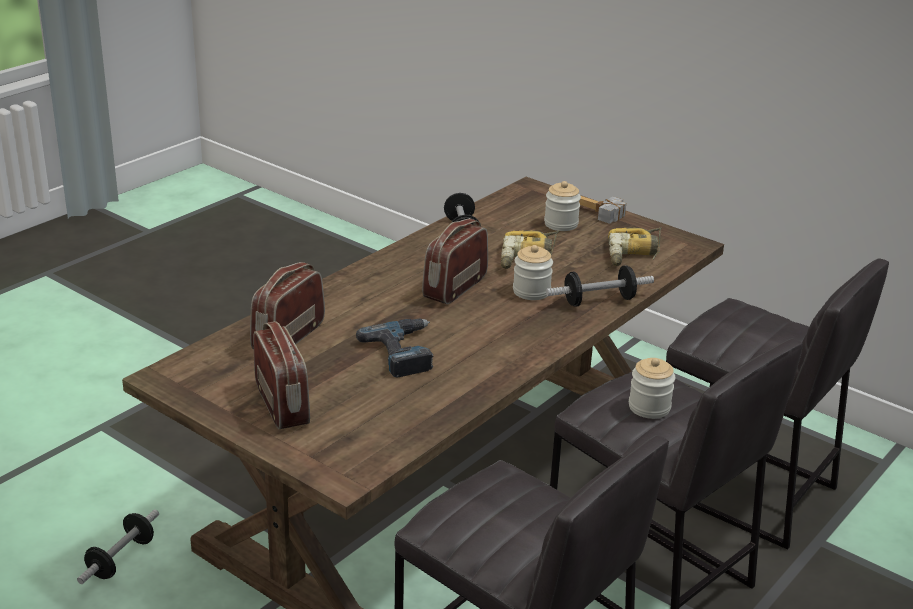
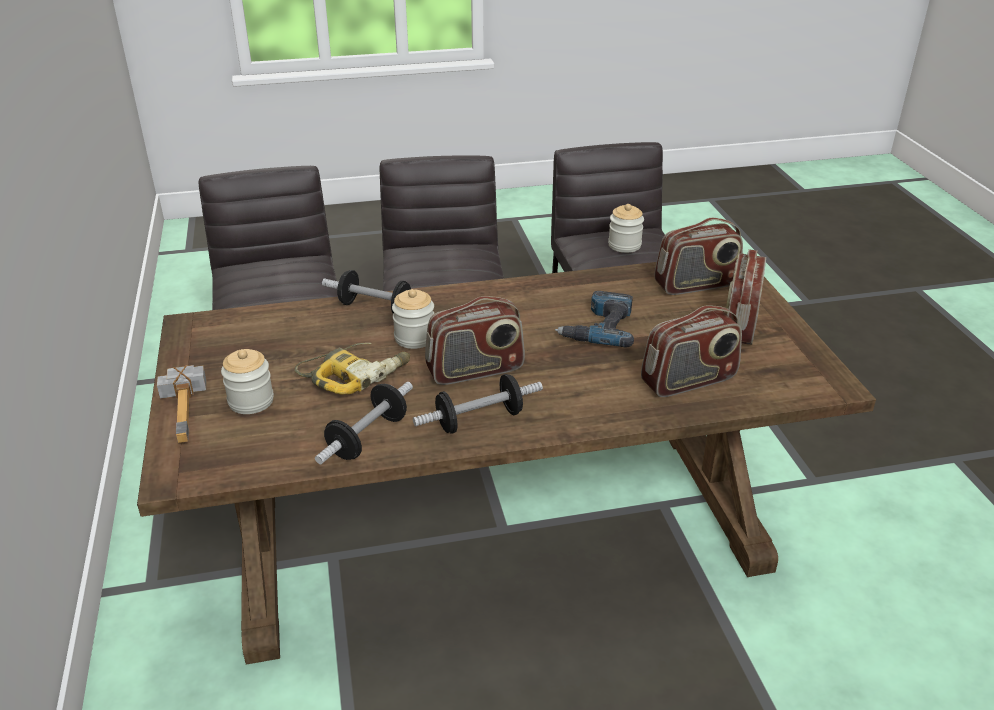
camera: 140 degrees left, 5 degrees up
(121, 559) = (845, 595): dumbbell -> dumbbell (479, 420)
(359, 433) = (696, 285): none -> radio
(634, 254) = (259, 336): power drill -> none
(649, 407) = (450, 264): jar -> jar (624, 245)

